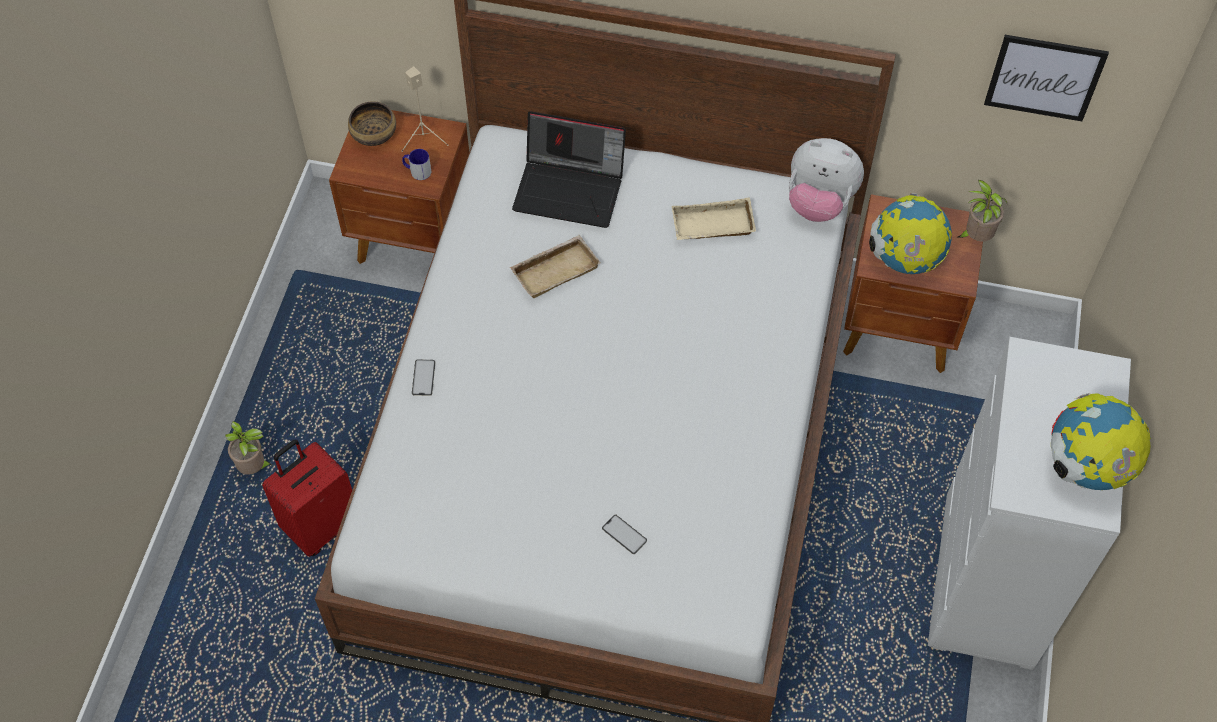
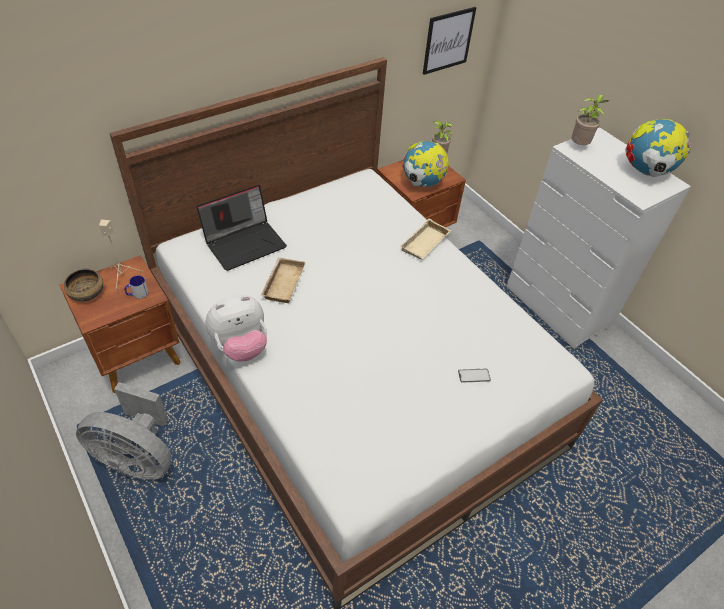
camera: 50 degrees left, 10 degrees down
(254, 468) = (167, 555): potted plant -> potted plant (579, 146)
(316, 351) = (138, 457): none -> grey fan
(321, 524) = (245, 549): red suitcase -> none
(423, 378) = (275, 386): phone -> none
(712, 227) = (335, 215): beige tray -> beige tray (425, 244)
(819, 202) = (368, 178): plush toy -> plush toy (240, 346)

